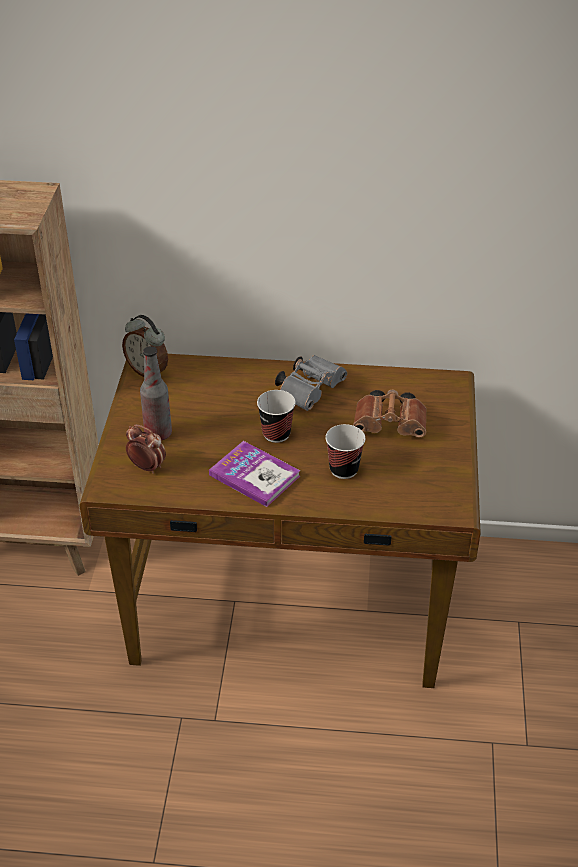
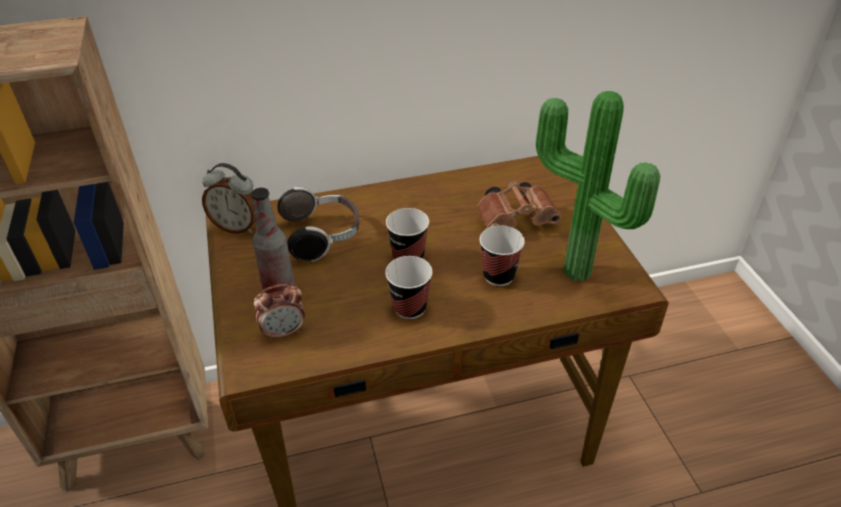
camera: 20 degrees left, 0 degrees up
(147, 467) = (284, 332): alarm clock -> alarm clock turned 150 degrees clockwise
(214, 397) = (322, 236): none -> headphones
(254, 475) = (409, 308): book -> cup
(311, 390) = (419, 205): grey binoculars -> none
(409, 486) = (574, 274): none -> potted plant

